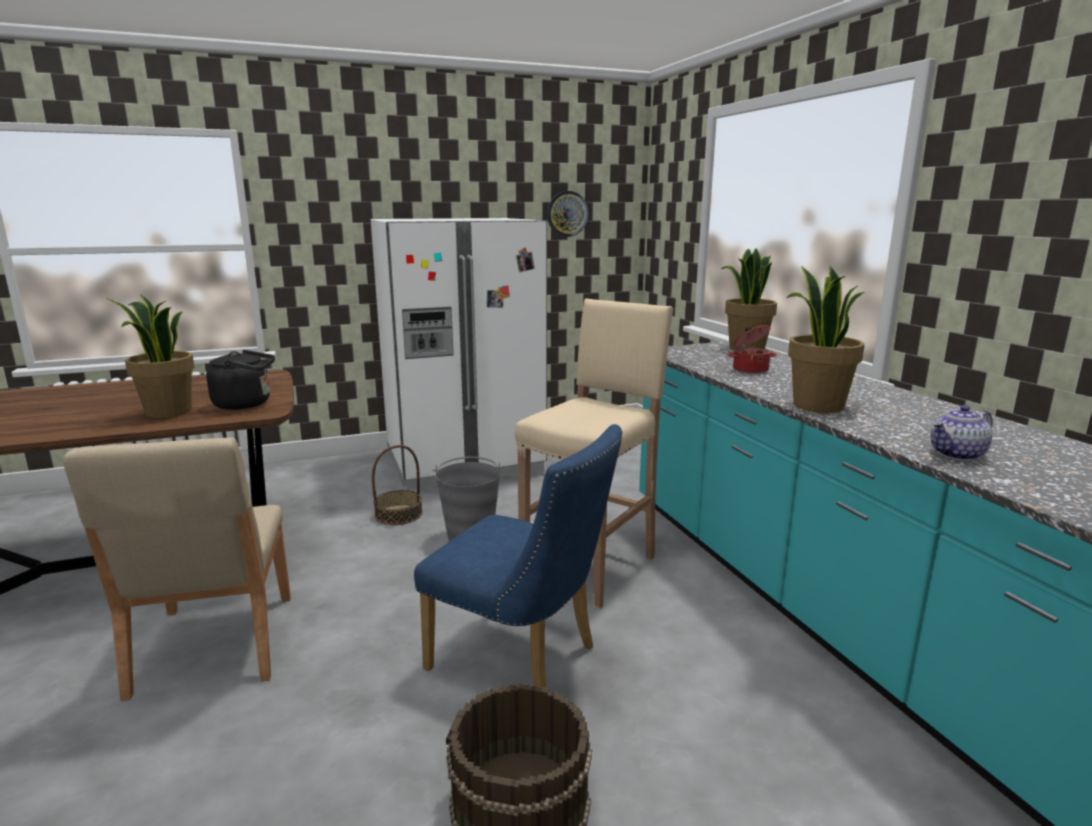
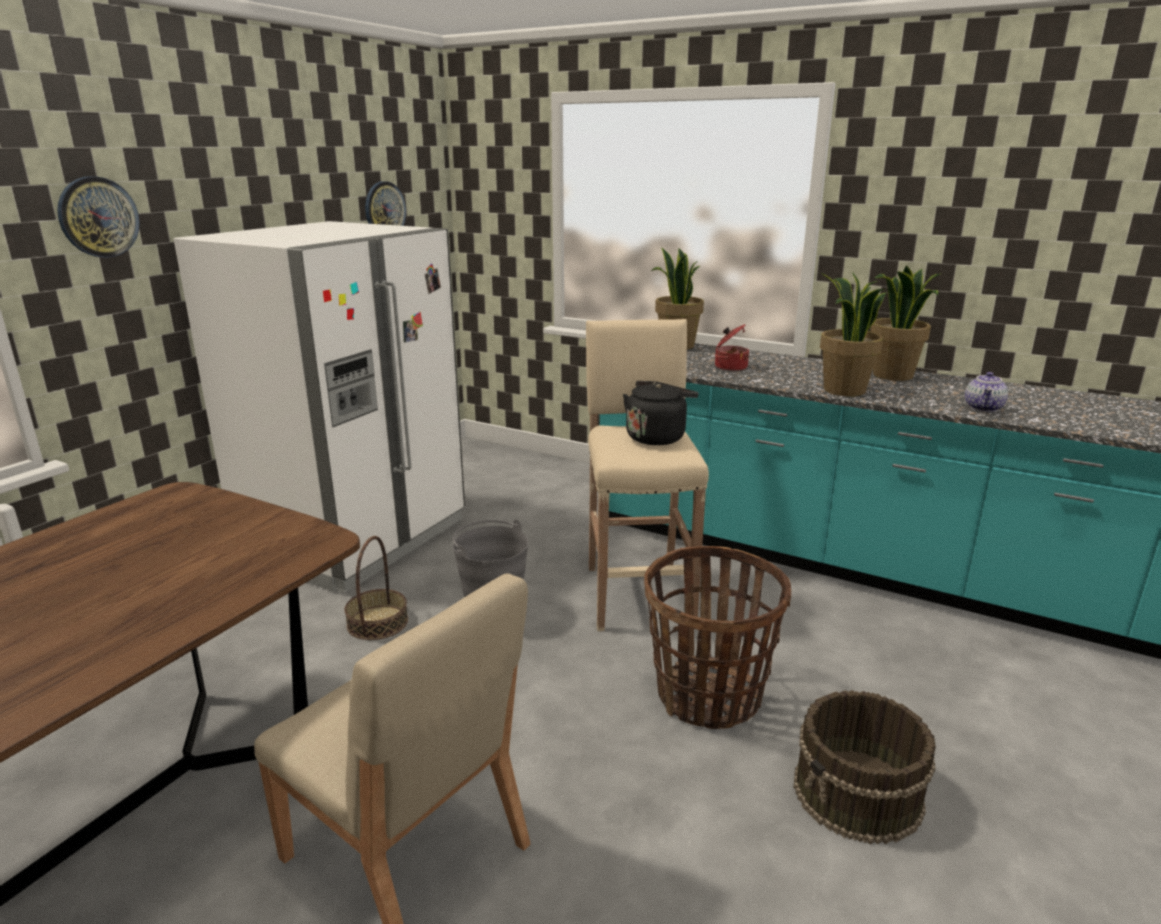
camera: 40 degrees left, 5 degrees up
(167, 412) = (178, 588): potted plant -> potted plant (893, 375)
(246, 404) = (266, 541): black kettle -> black kettle (657, 437)
(322, 201) = (98, 217): none -> wall clock
(523, 661) = (708, 696): blue chair -> basket

